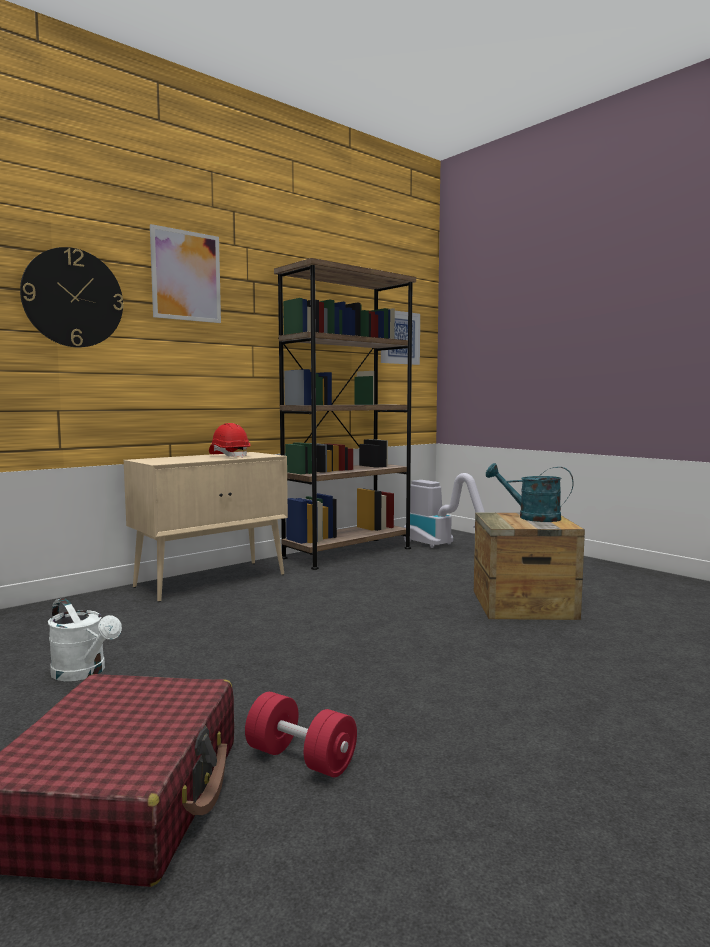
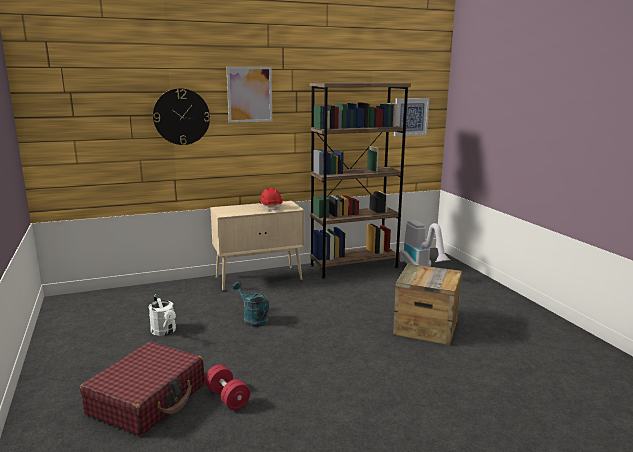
camera: 20 degrees right, 10 degrees up
(531, 517) = (436, 274): turquoise watering can -> turquoise watering can (252, 319)

